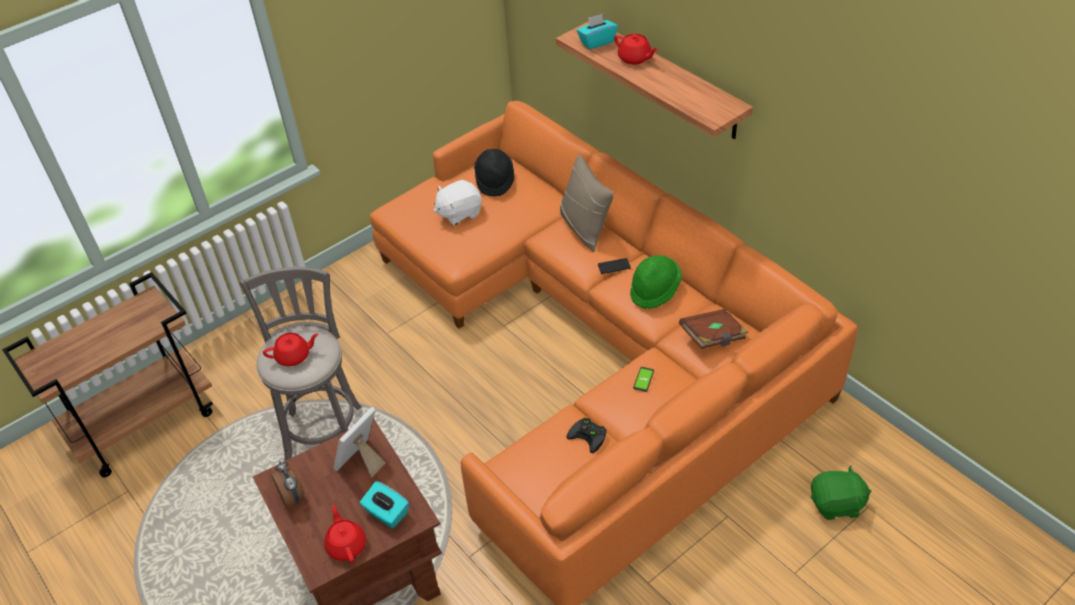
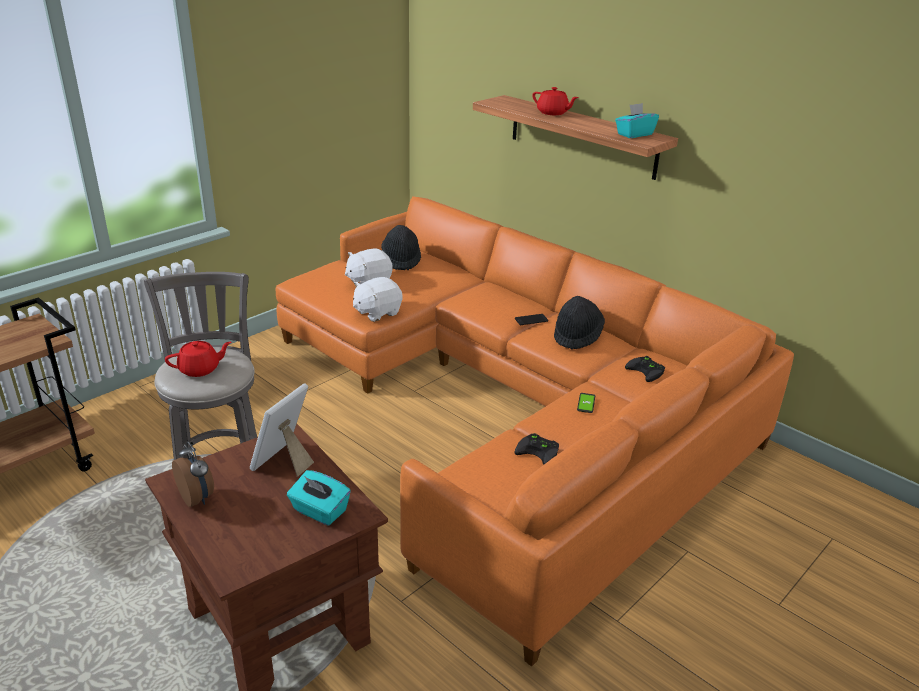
camera: 10 degrees left, 15 degrees down
(346, 545) = (269, 545): red teapot -> none
(464, 255) = (377, 312): none -> white plush toy
(585, 228) = (496, 293): beige pillow -> none
(597, 42) = (513, 104): turquoise tissue box -> turquoise tissue box (634, 134)
(654, 290) = (577, 336): green hat -> black hat
(713, 338) = (647, 371): brown book -> black game controller
(837, 504) = (799, 537): green plush toy -> none

